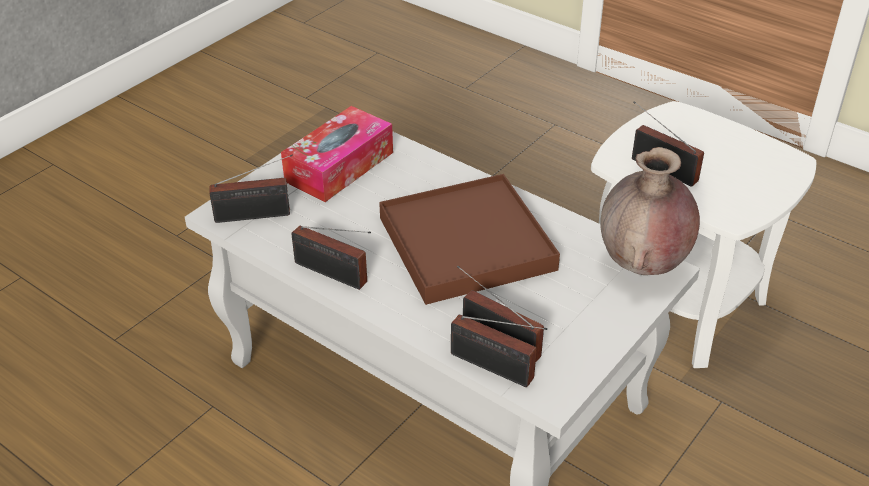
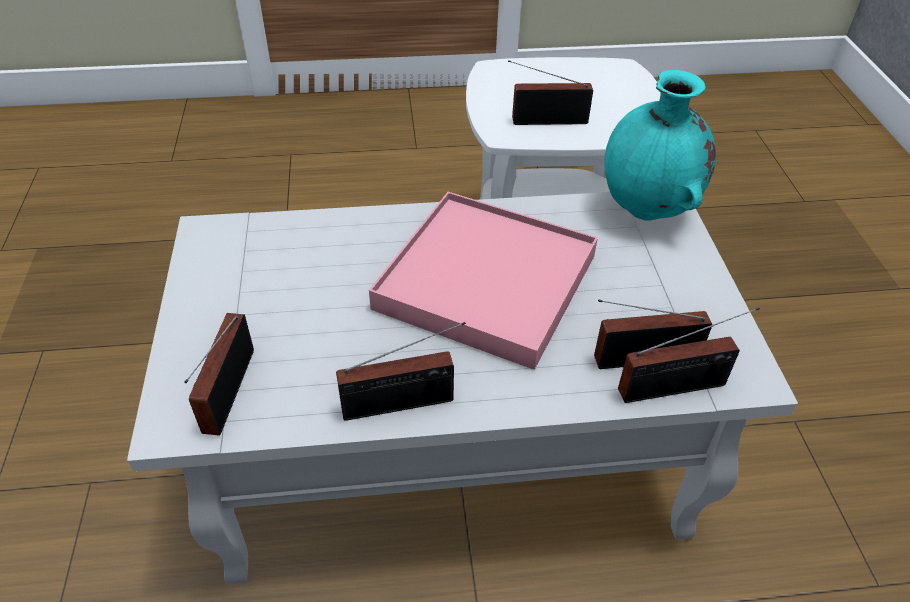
camera: 45 degrees left, 5 degrees up
(257, 215) = (225, 395): radio -> radio turned 150 degrees clockwise
(339, 167) = (254, 280): tissue box -> none
(467, 244) = (487, 282): brown tray -> pink tray
(642, 266) = (647, 211): brown vase -> turquoise vase

